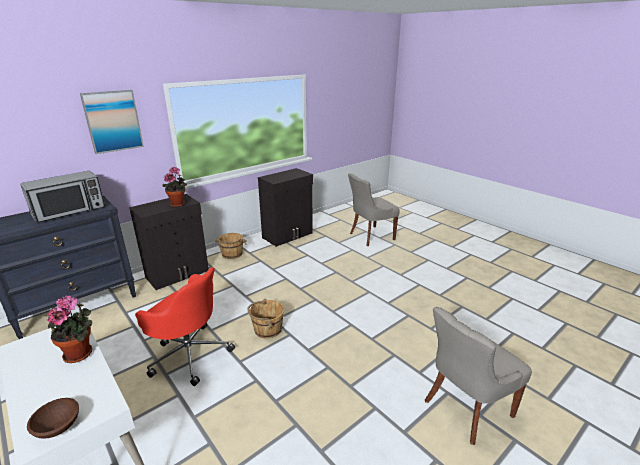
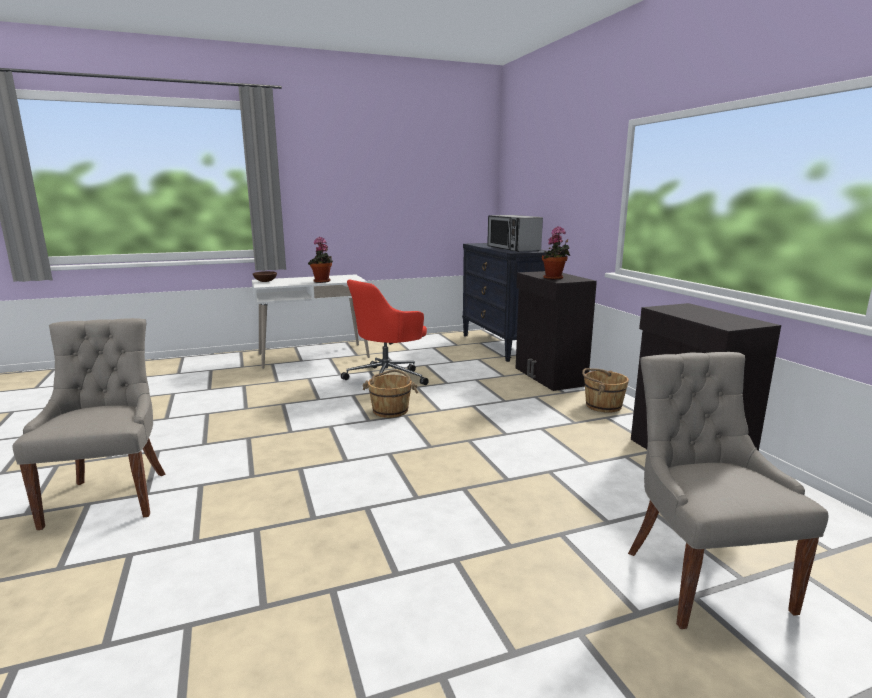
camera: 110 degrees right, 10 degrees down
(113, 121) = (581, 169): picture -> none

